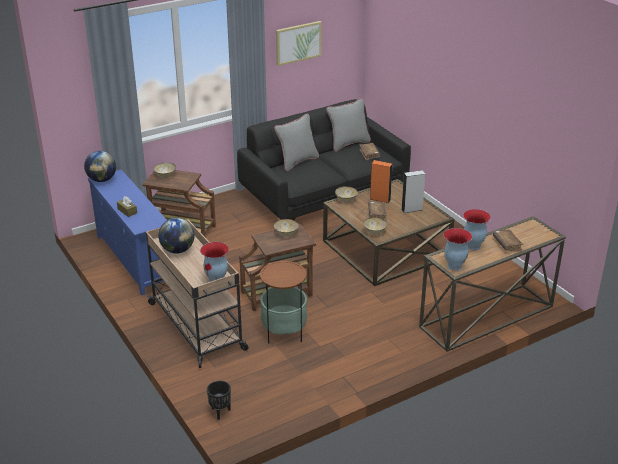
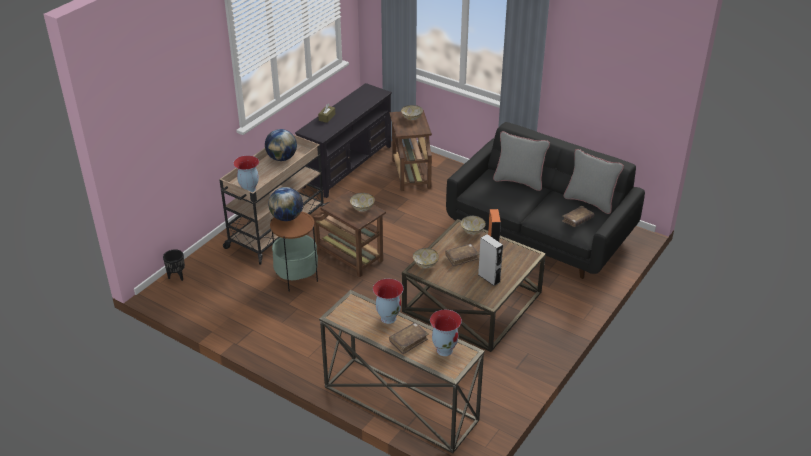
camera: 65 degrees right, 5 degrees up
(102, 180) = (367, 90): globe -> globe (287, 217)
(134, 260) = (347, 166): blue tv stand -> black tv stand
(298, 42) = (592, 69): picture -> none
(454, 266) = (342, 313): vase -> vase (444, 350)

